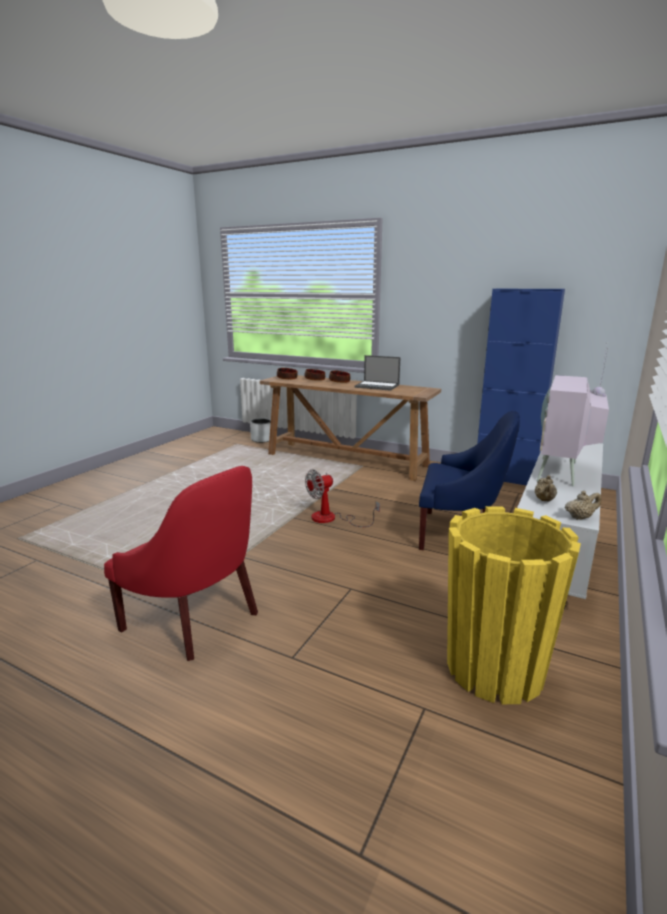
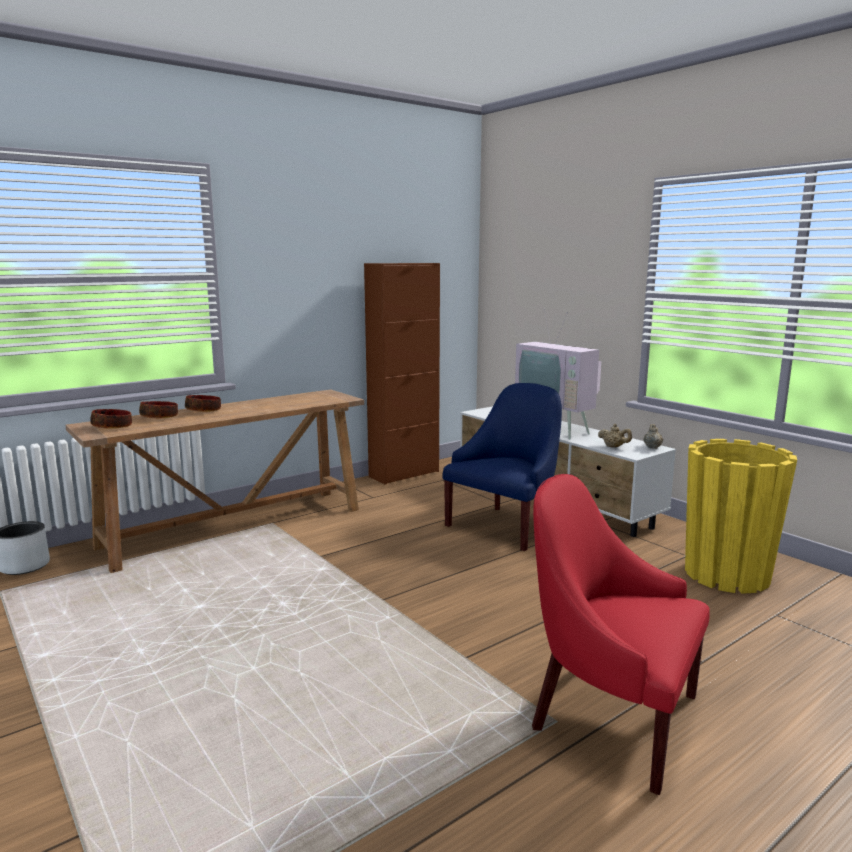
camera: 65 degrees left, 5 degrees down
(197, 618) = (610, 716): red armchair -> red armchair turned 120 degrees counterclockwise
(332, 519) = (411, 577): fan -> none
(377, 386) = (269, 403): laptop -> none
(505, 478) = (404, 474): blue cabinet -> brown cabinet

